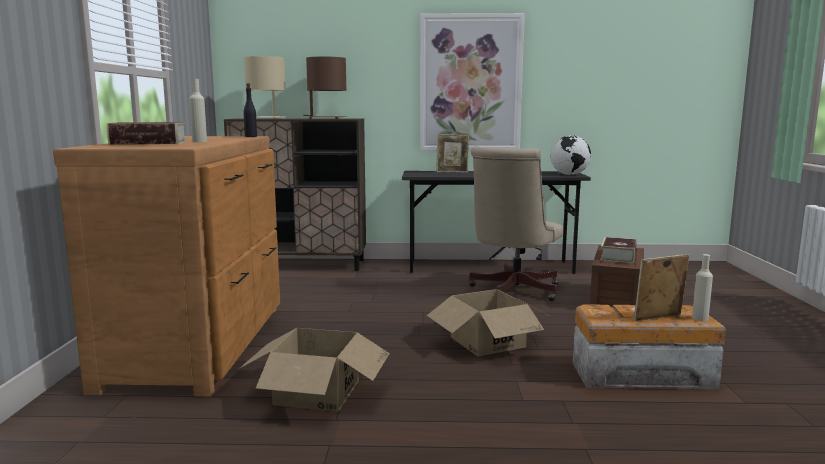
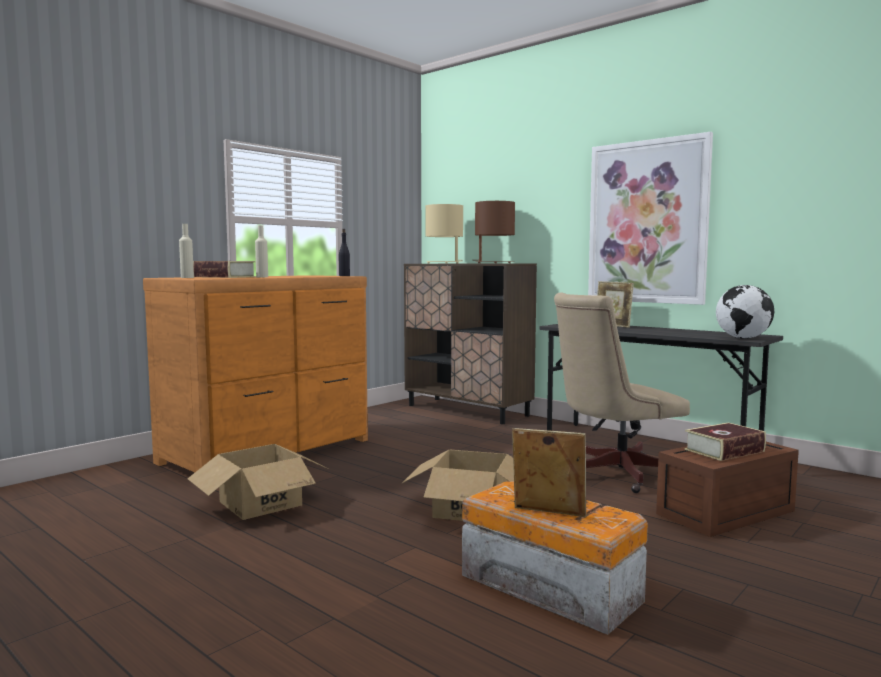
camera: 40 degrees right, 5 degrees down
(700, 318) = (600, 527): beige bottle -> beige bottle (187, 277)

